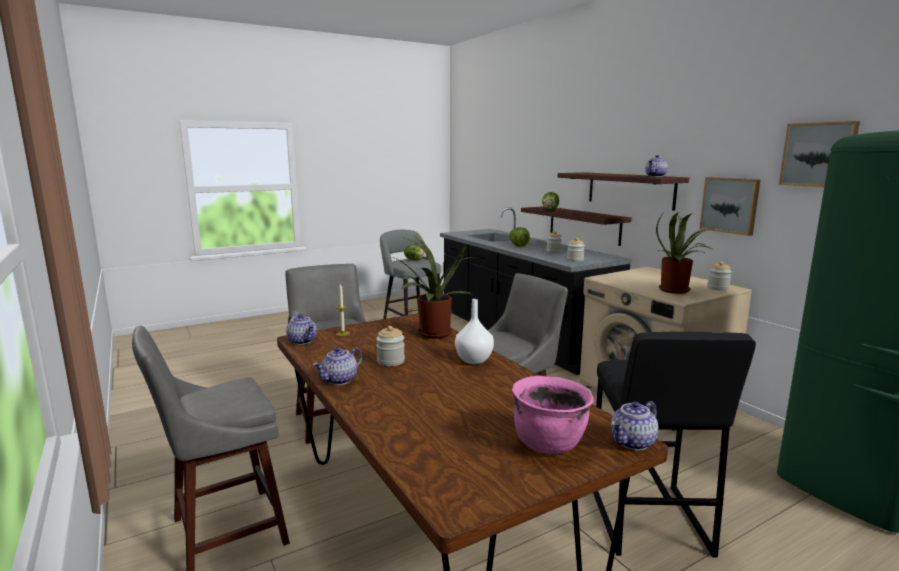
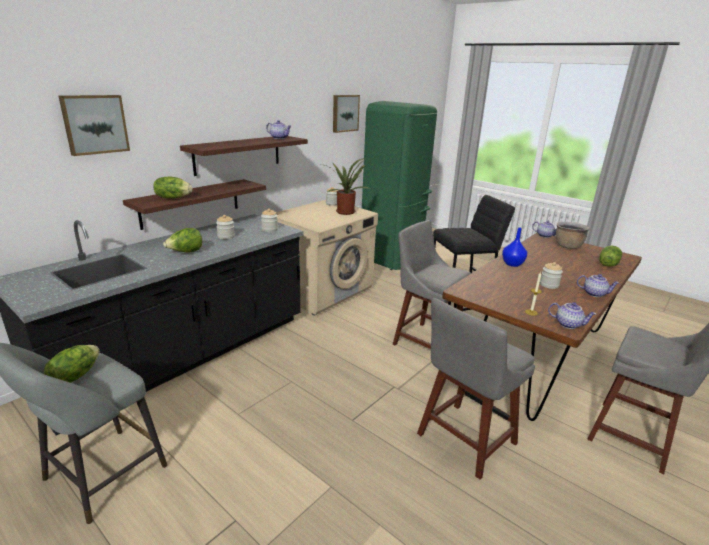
camera: 110 degrees left, 10 degrees up
(303, 341) = (568, 324): teapot -> teapot turned 90 degrees clockwise
(426, 447) = (607, 264): none -> lettuce
(432, 335) = (488, 280): potted plant -> none
(474, 360) = (513, 264): white vase -> blue vase
(549, 443) = (567, 246): pink cooking pot -> brown cooking pot
(730, 205) = (310, 150): picture -> picture (95, 124)

